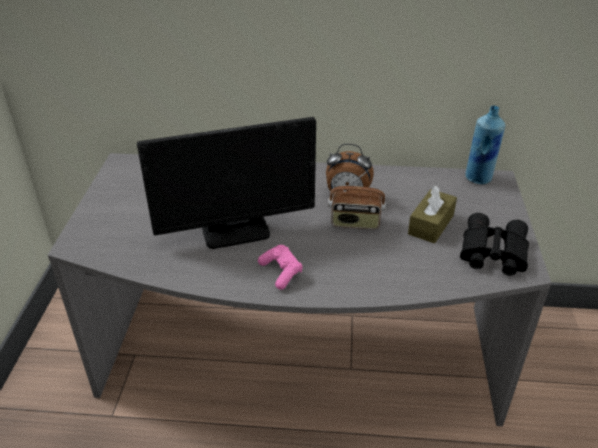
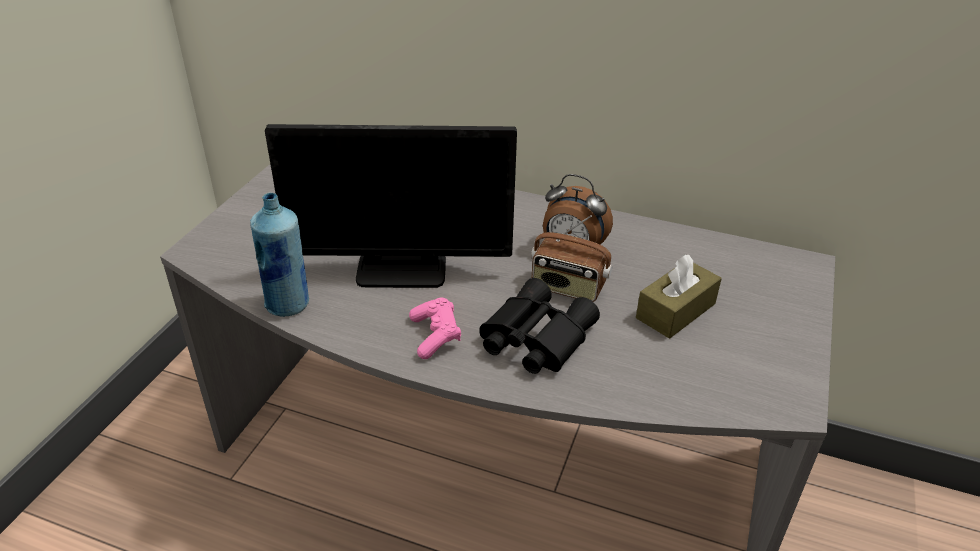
camera: 15 degrees right, 0 degrees up
(478, 178) = (777, 258): blue bottle -> blue bottle (288, 305)
(491, 253) = (749, 369): black binoculars -> black binoculars (533, 338)

